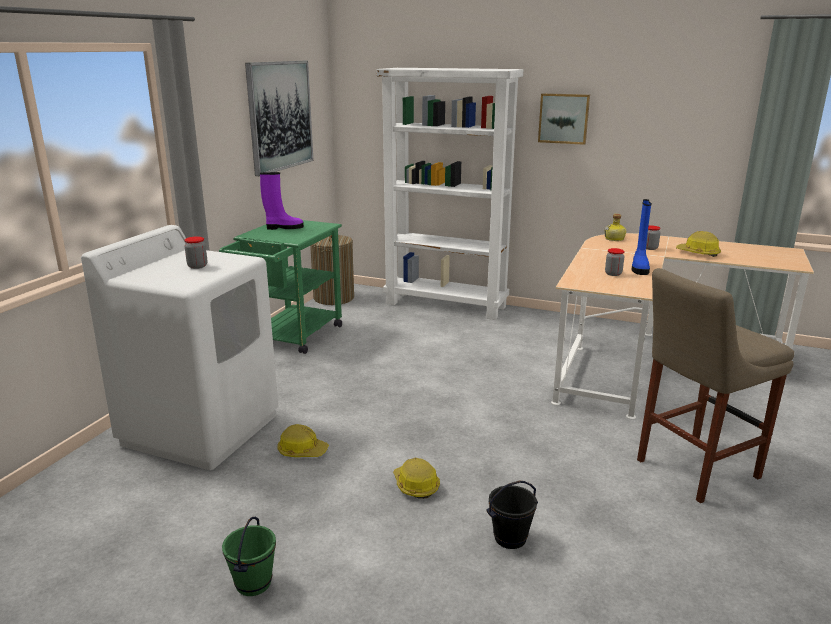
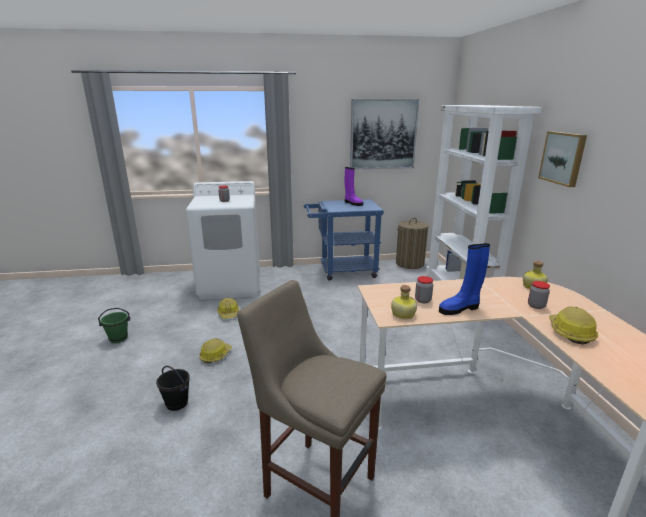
camera: 60 degrees right, 0 degrees up
(290, 338) = (342, 271): green cart -> blue cart
(636, 286) = (402, 314): none -> bottle

